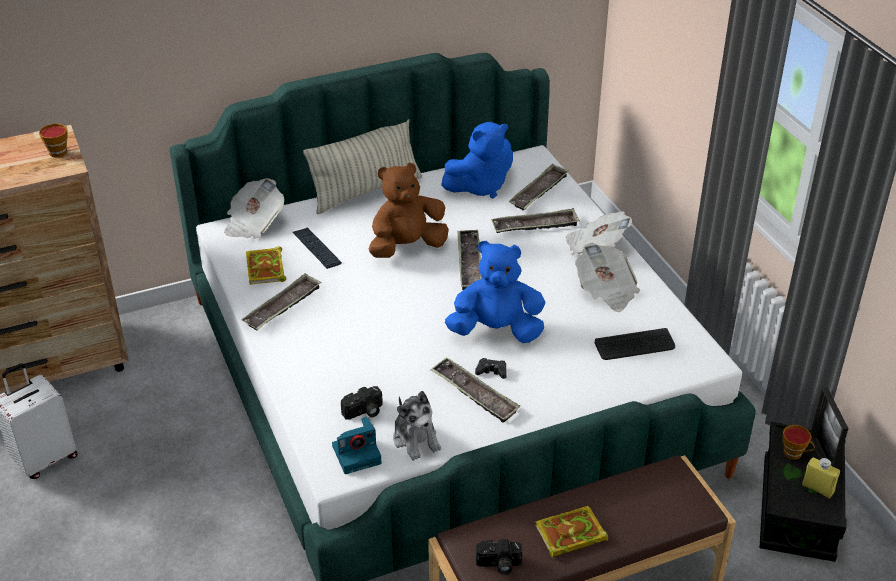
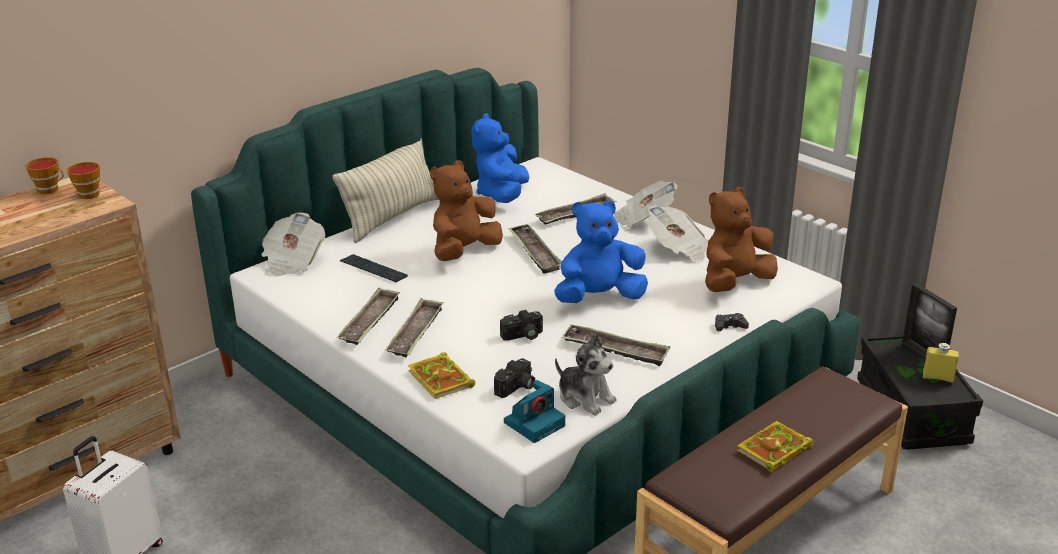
camera: 20 degrees left, 10 degrees down
(266, 269) = (331, 295): book -> book (442, 380)
(480, 186) = (502, 195): blue plush toy -> blue plush toy turned 150 degrees clockwise
(491, 371) = (618, 329): black game controller -> black game controller (729, 326)
(498, 565) = (725, 492): camera -> camera (523, 336)
(539, 191) = (560, 189): tray -> tray (416, 333)
(635, 345) = (735, 283): keyboard -> brown plush toy
(795, 453) = (898, 357): cup -> cup (50, 190)

